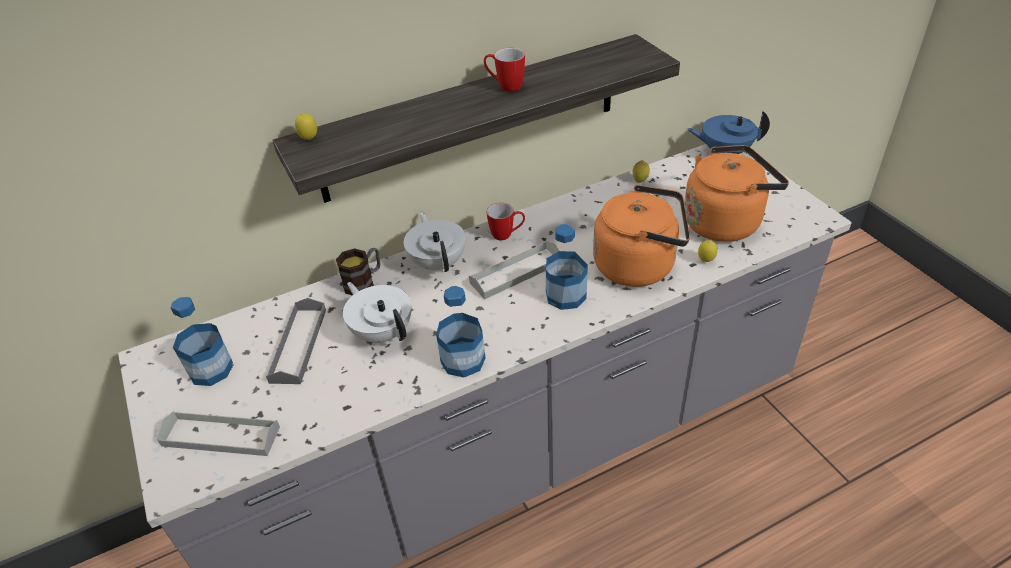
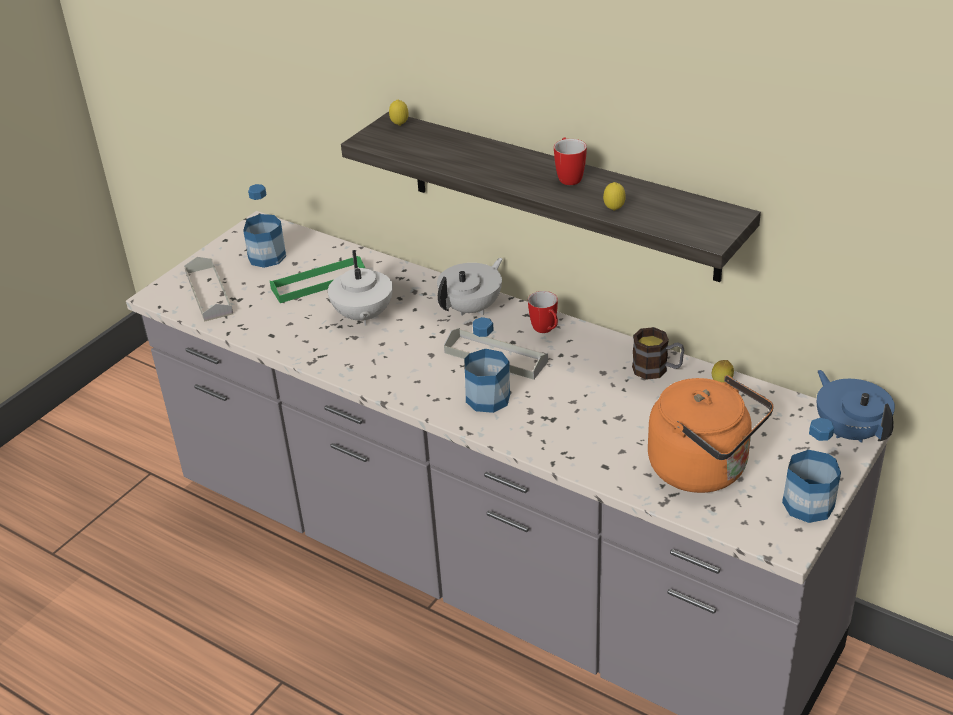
camera: 60 degrees right, 5 degrees down
(298, 345) = (319, 283): grey tray -> green tray
(364, 281) = (415, 280): mug -> mug (657, 369)
(382, 332) = (363, 316): white teapot -> white teapot turned 150 degrees clockwise
(463, 360) = (361, 371): bottle -> bottle (808, 504)
(639, 265) = (572, 430): orange kettle -> none
(706, 261) = (619, 474): lemon -> lemon (614, 210)

